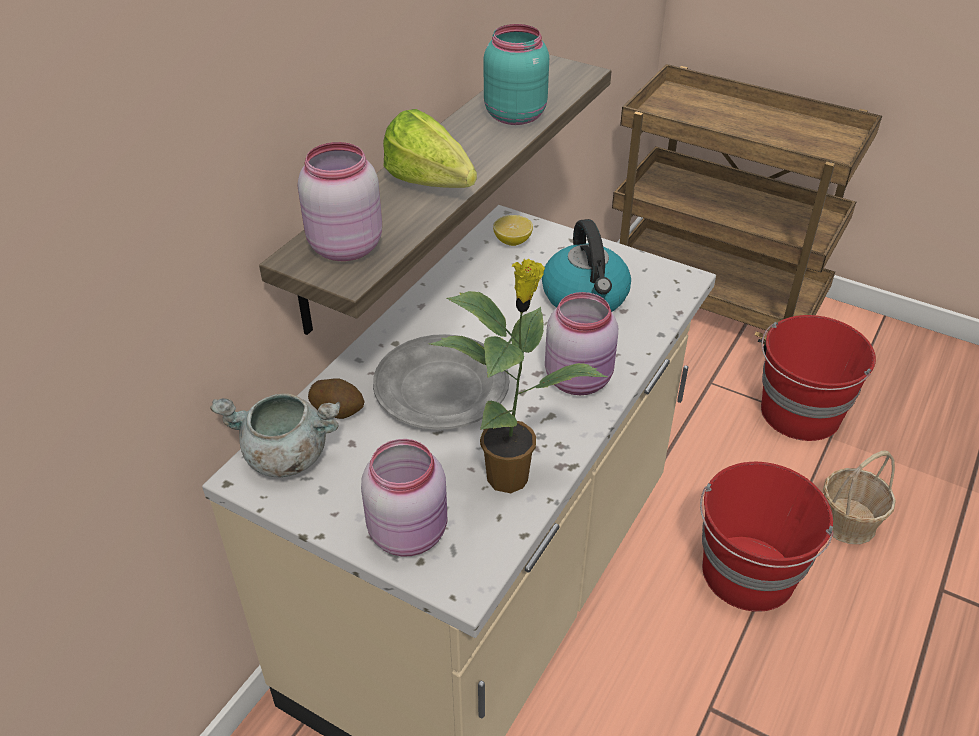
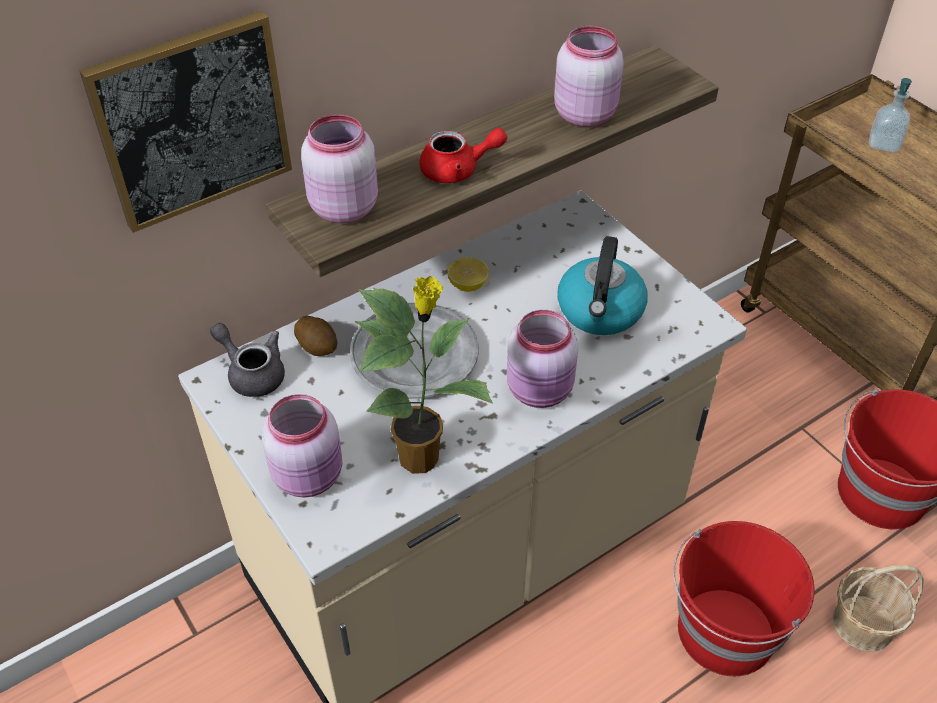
camera: 25 degrees right, 5 degrees up
(188, 176) = (192, 121): none -> picture
(284, 456) = (252, 373): grey cooking pot -> grey teapot
(434, 187) = (458, 170): lettuce -> red teapot
(513, 241) = (569, 232): lemon -> lemon (468, 285)
(514, 114) = (585, 113): turquoise jar -> pink jar
(705, 115) = (884, 144): none -> soap dispenser

